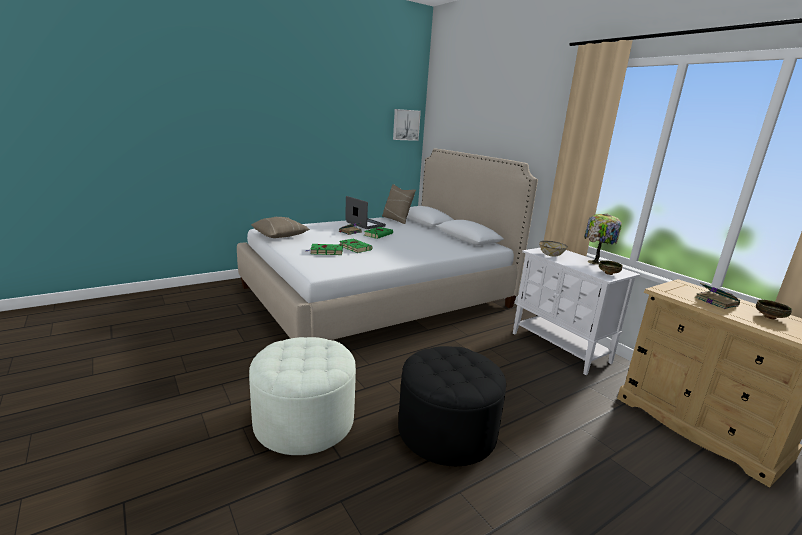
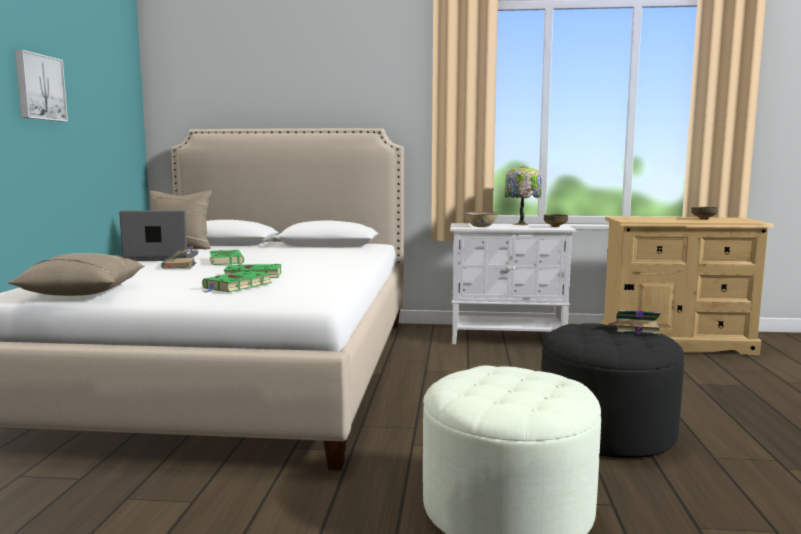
camera: 50 degrees left, 10 degrees down
(405, 125) = (124, 94): picture -> picture (39, 87)
(715, 301) = (664, 219): book -> book (635, 329)

